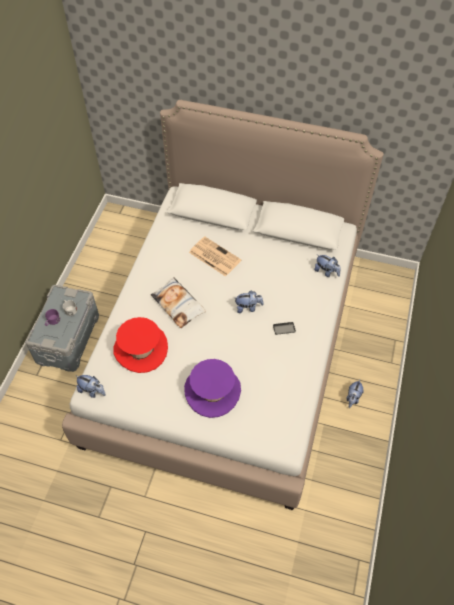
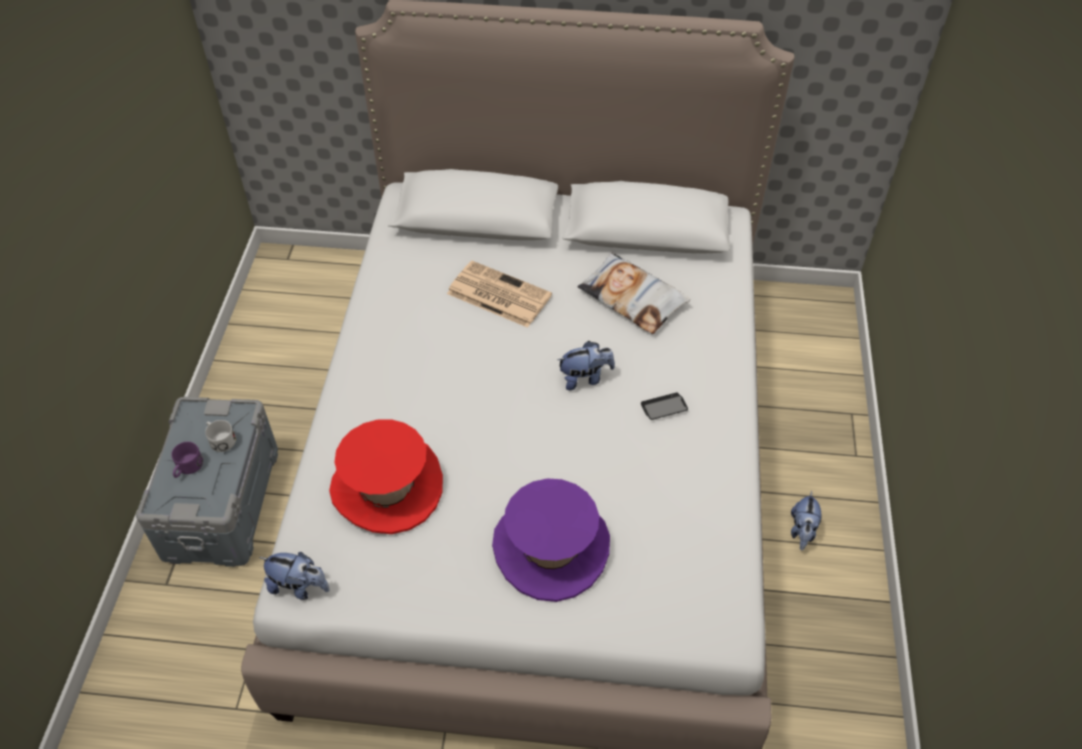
camera: 10 degrees left, 5 degrees down
(178, 305) = (446, 392): pillow -> pillow (632, 298)
(326, 272) = (717, 294): plush toy -> none

